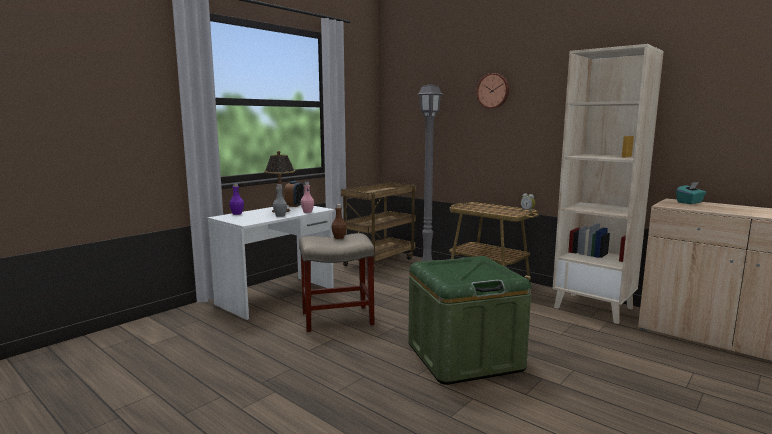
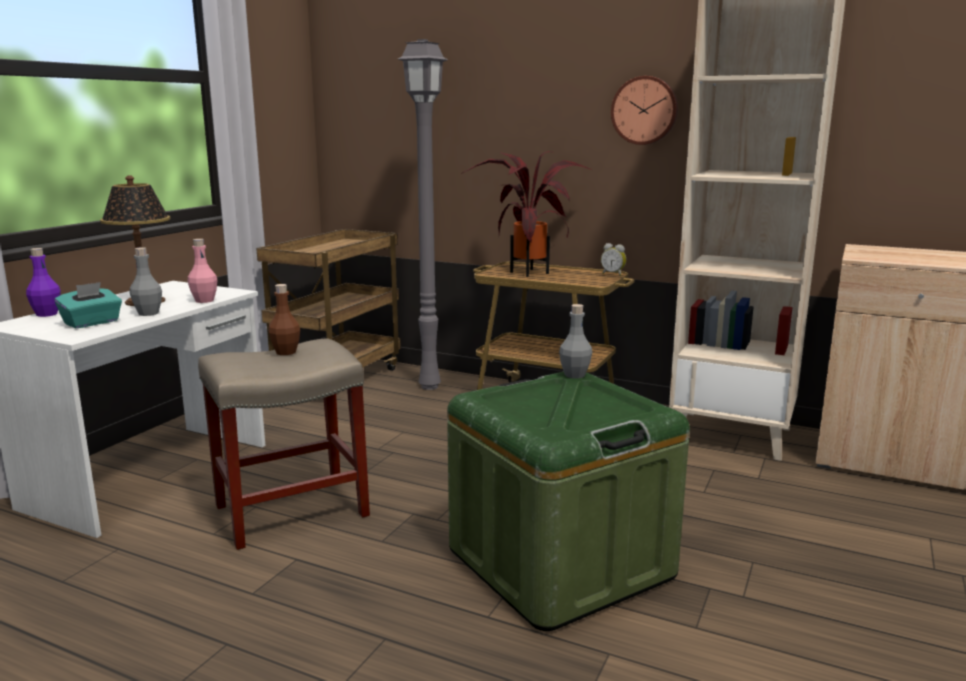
camera: 15 degrees left, 5 degrees up
(295, 205) = (171, 287): alarm clock -> none
(480, 207) = (528, 272): none -> potted plant
(480, 258) = (574, 375): none -> grey bottle
(493, 91) = (539, 55): wall clock -> wall clock (645, 110)
(690, 202) = (890, 250): turquoise tissue box -> turquoise tissue box (92, 323)

